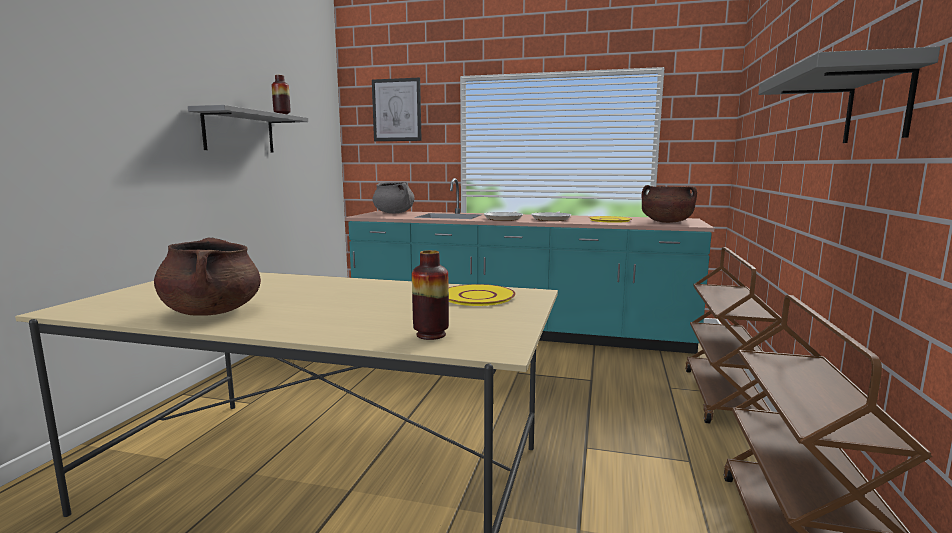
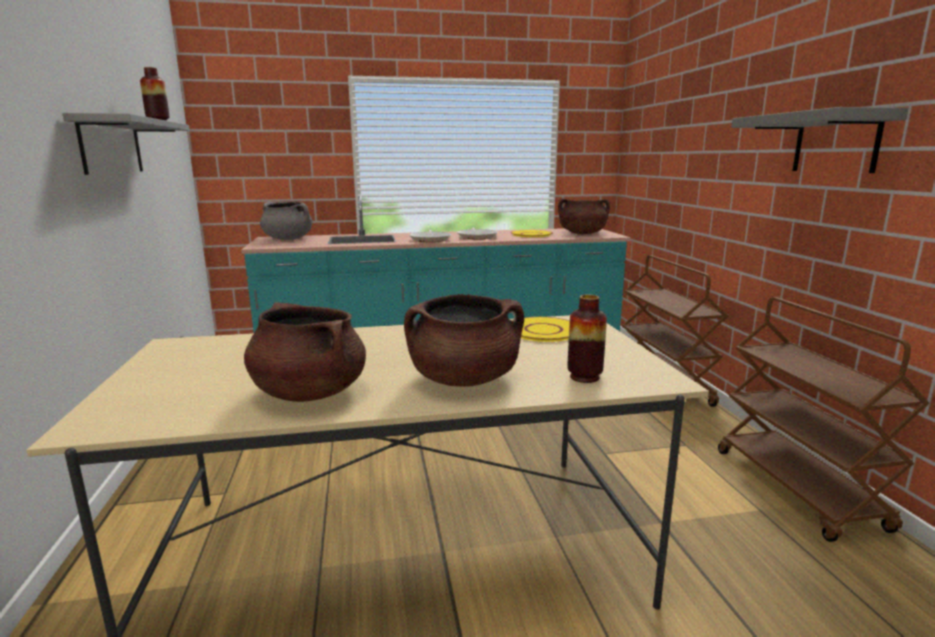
camera: 25 degrees left, 5 degrees up
(331, 321) = (464, 379): none -> brown cooking pot
(397, 110) = (268, 113): picture -> none

